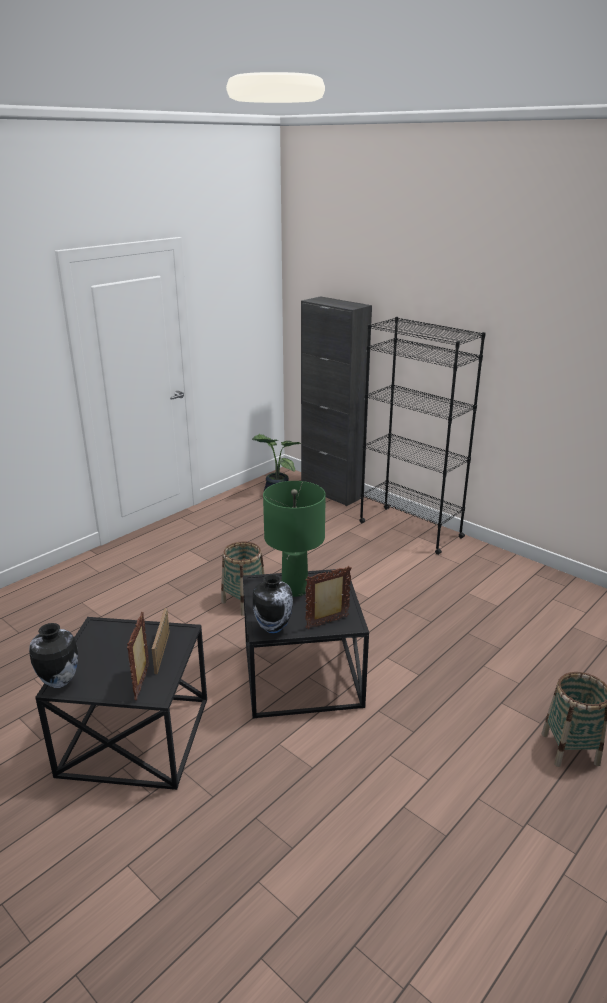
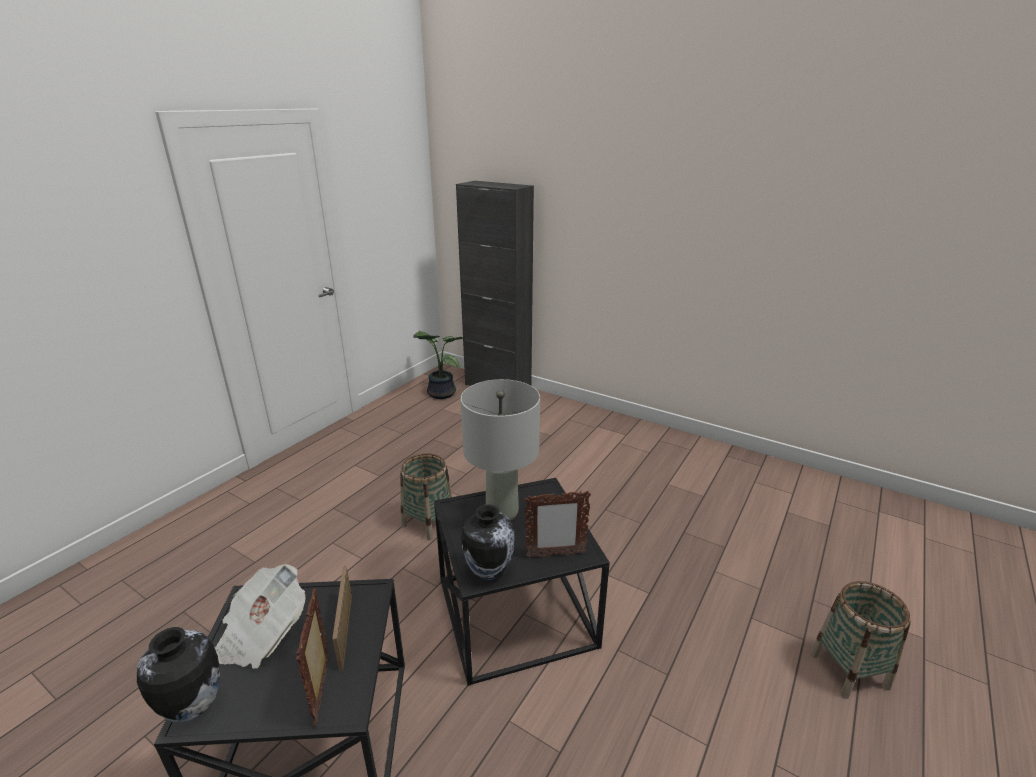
camera: 10 degrees left, 0 degrees up
(105, 647) = (262, 634): none -> newspaper
(294, 590) = (502, 513): green table lamp -> grey table lamp
(328, 623) = (555, 555): picture frame -> picture frame turned 150 degrees counterclockwise
(410, 529) = (587, 419): black bookcase -> none

